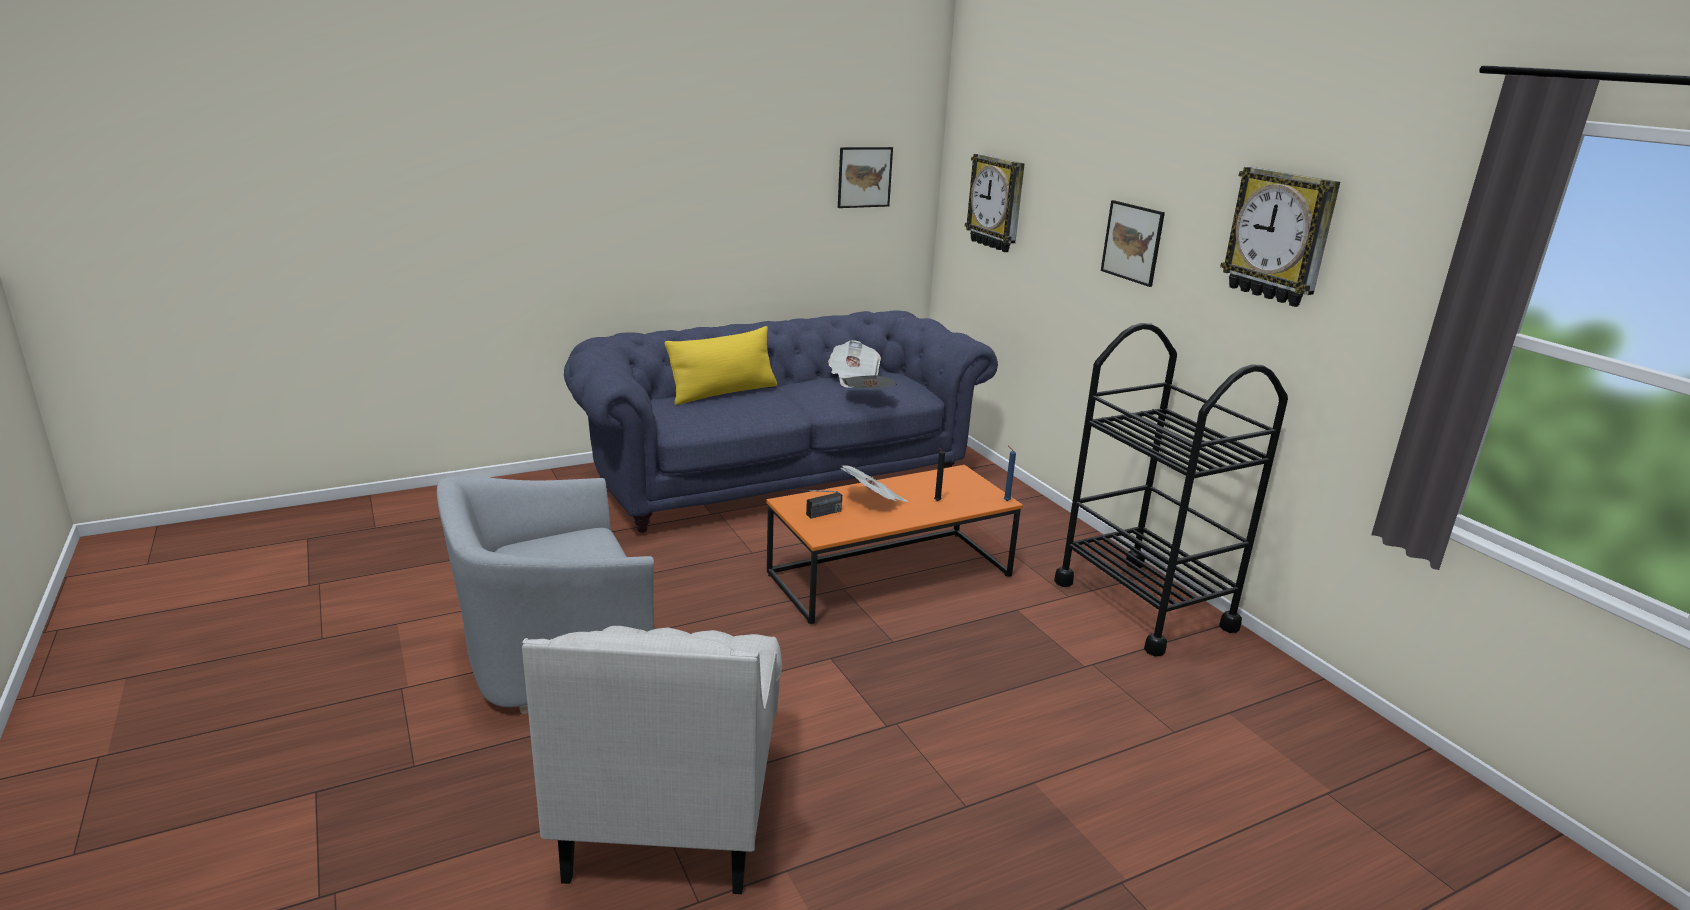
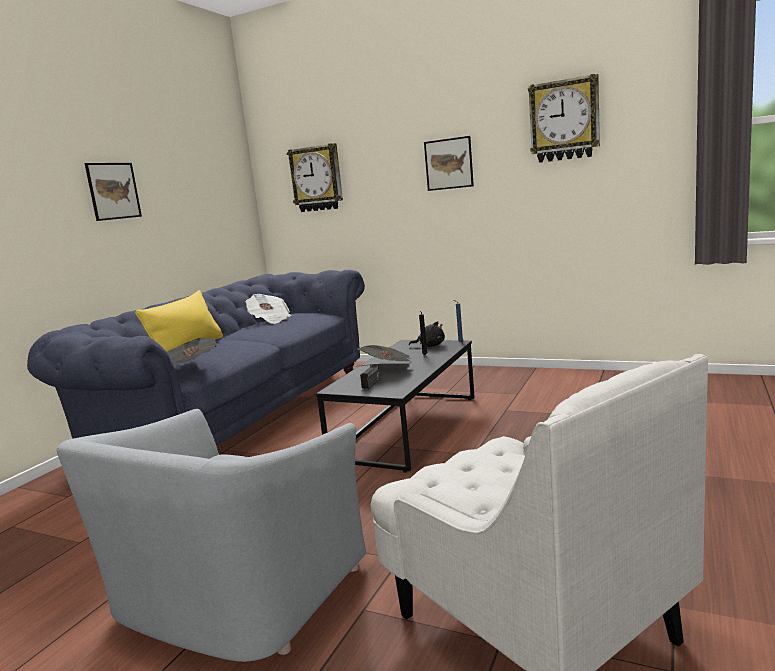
camera: 35 degrees left, 10 degrees down
(864, 177) = (211, 180): picture -> picture (113, 191)
(868, 397) = (300, 322): newspaper -> newspaper (191, 367)
(890, 576) = (408, 428): orange coffee table -> black coffee table
(969, 490) = (430, 346): none -> black plush toy
(1143, 605) = (556, 381): black cart -> none

